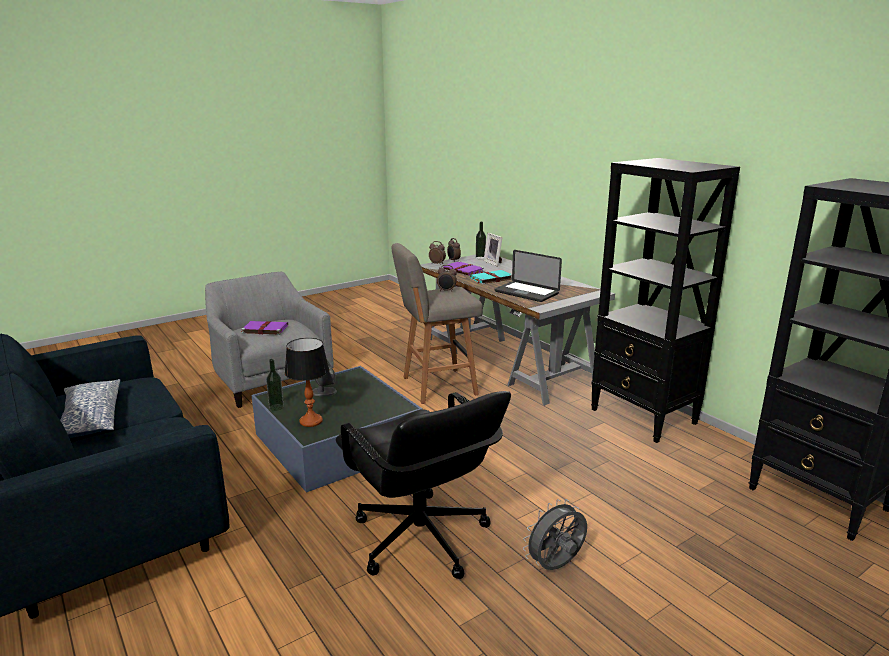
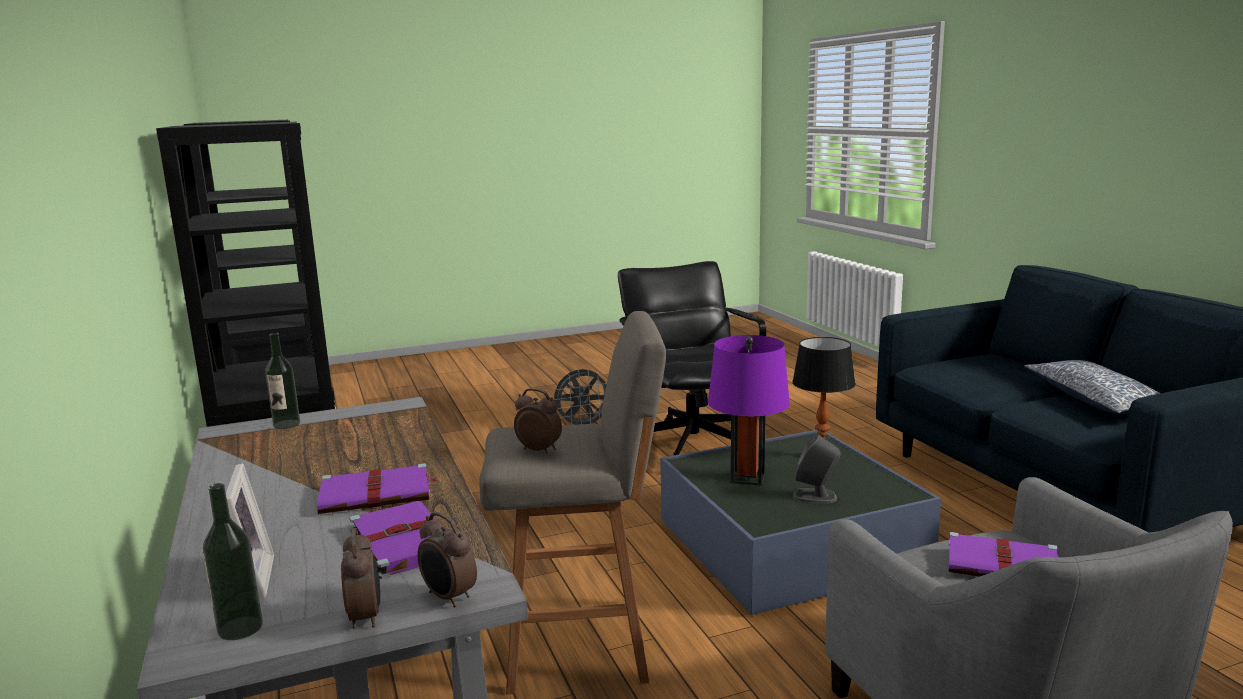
camera: 165 degrees left, 5 degrees down
(276, 407) = (882, 474): bottle -> bottle (286, 424)
(362, 400) = (747, 478): none -> purple table lamp
(491, 279) = (377, 494): turquoise book -> purple book
(526, 293) = (368, 440): laptop -> none

